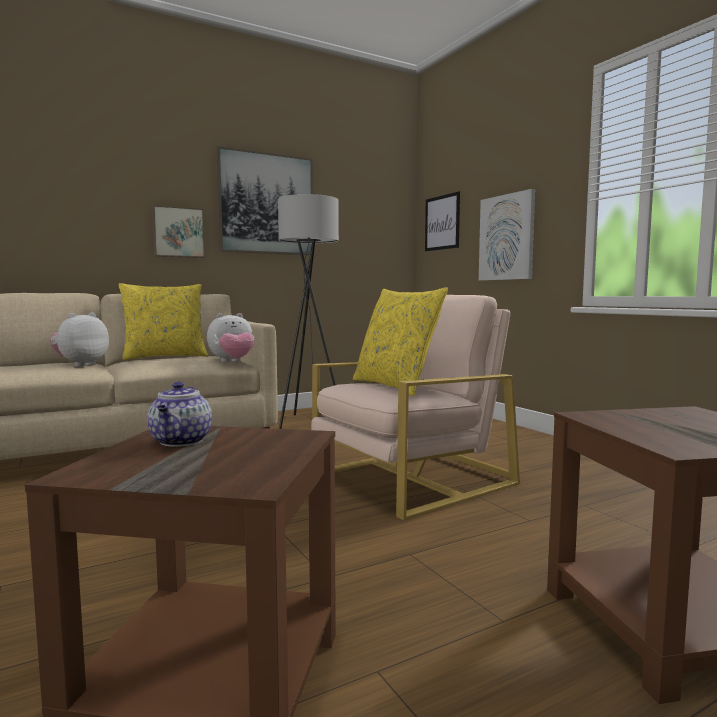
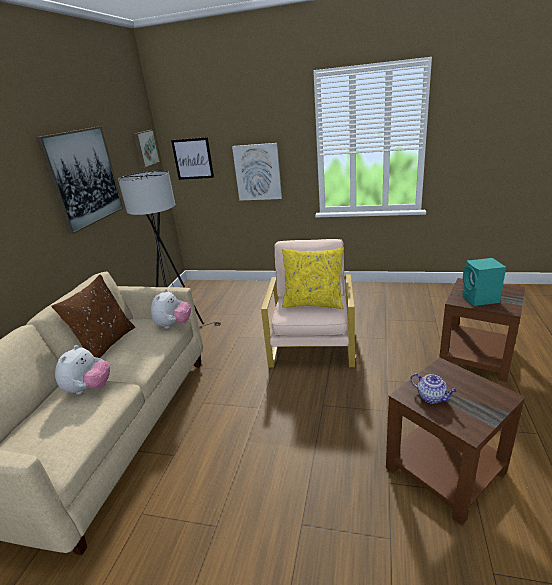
camera: 45 degrees left, 20 degrees up
(80, 365) = (89, 389): plush toy -> plush toy turned 150 degrees counterclockwise
(165, 357) = (106, 344): yellow pillow -> brown pillow
(178, 232) = (37, 231): picture -> picture (145, 148)
(650, 426) = (480, 299): none -> turquoise speaker

